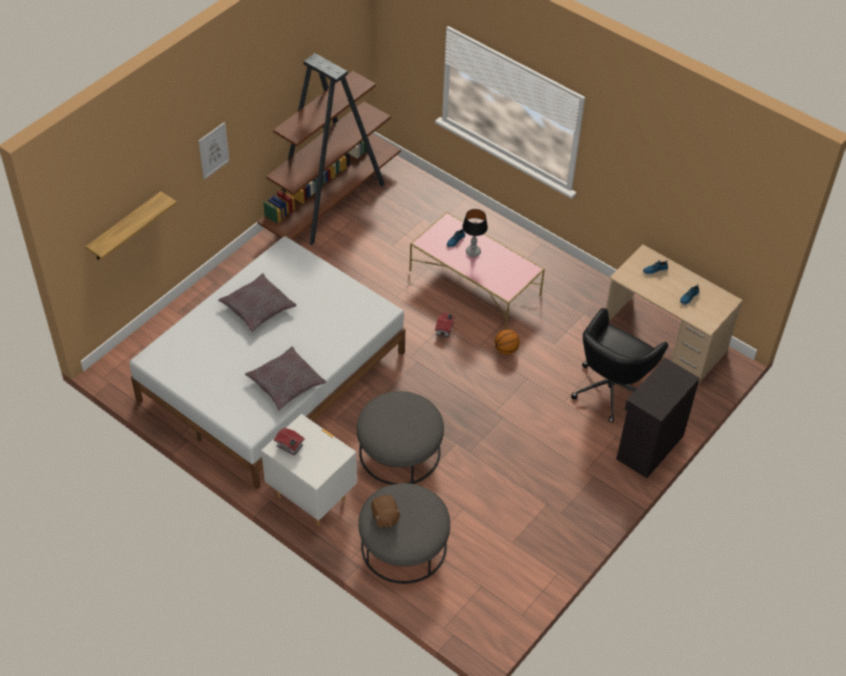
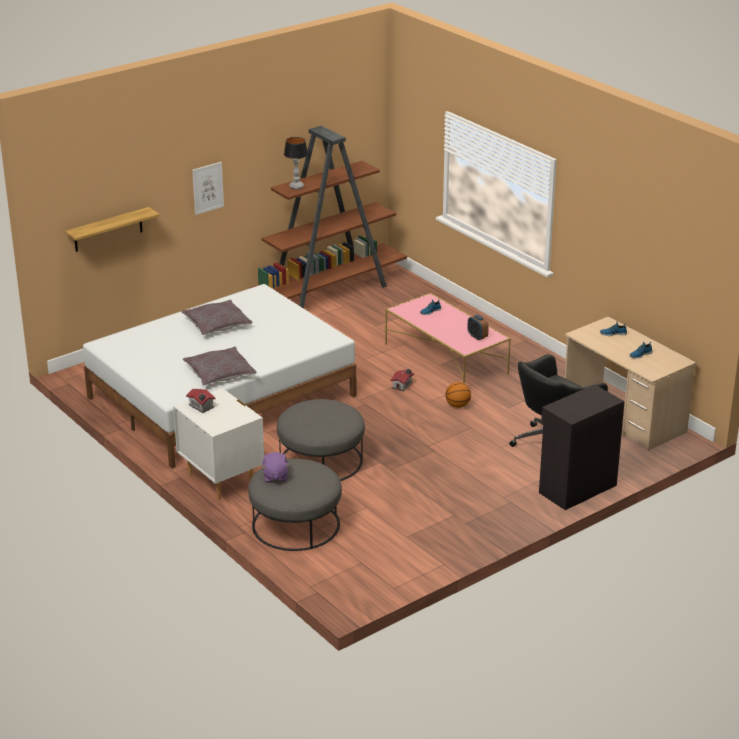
camera: 15 degrees right, 20 degrees down
(385, 517) = (275, 476): brown plush toy -> purple plush toy
(473, 252) = (444, 320): table lamp -> table lamp (296, 186)
(512, 271) = (477, 337): none -> alarm clock

